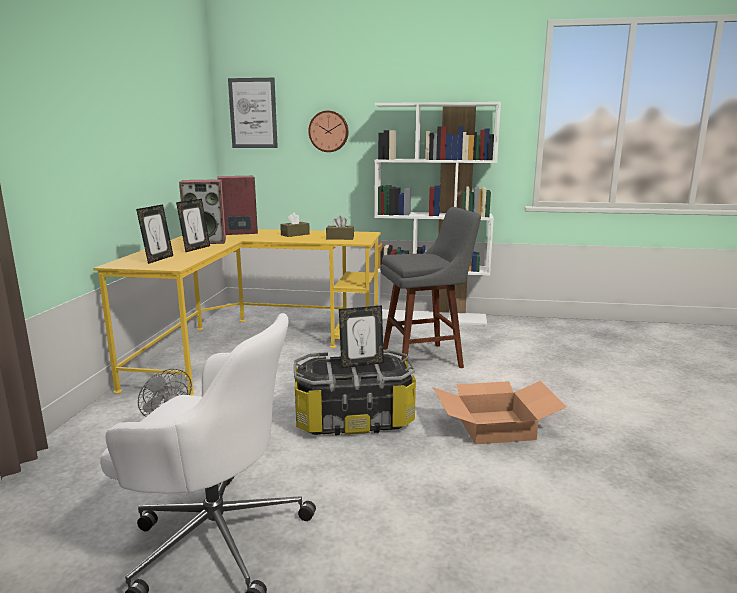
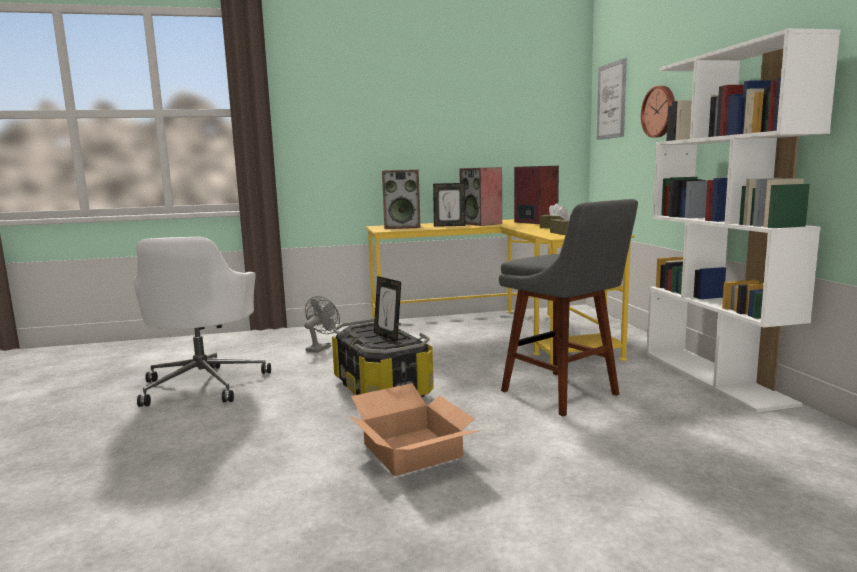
camera: 70 degrees right, 5 degrees down
(158, 259) = (403, 227): picture frame -> speaker

